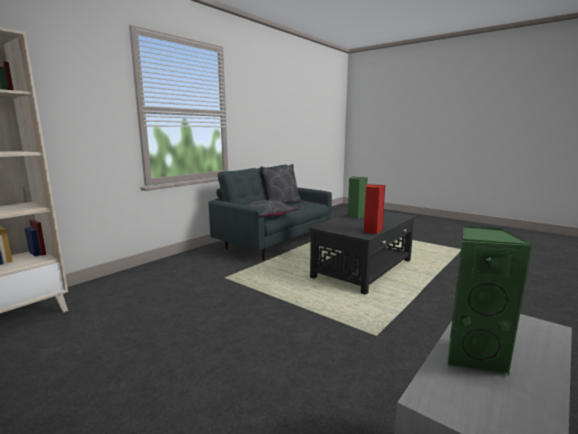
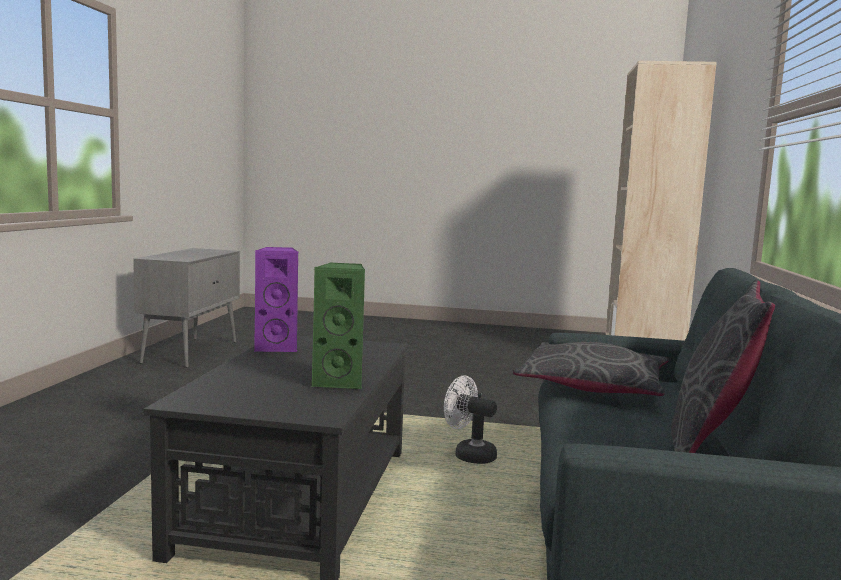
camera: 150 degrees right, 5 degrees down
(281, 272) = (469, 455): none -> white fan
(371, 231) = (277, 347): red speaker -> purple speaker
(473, 356) = (202, 254): green speaker -> none

